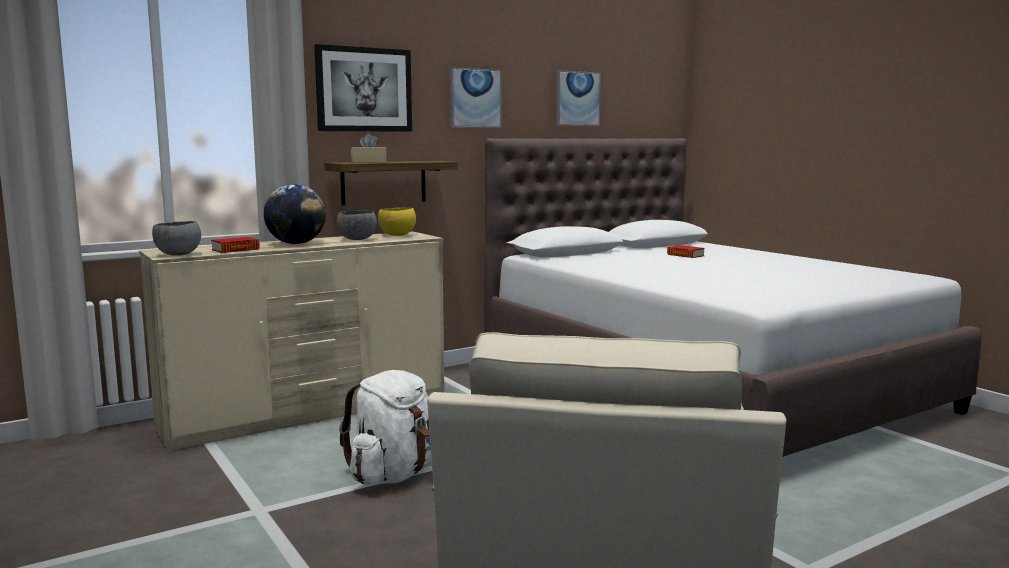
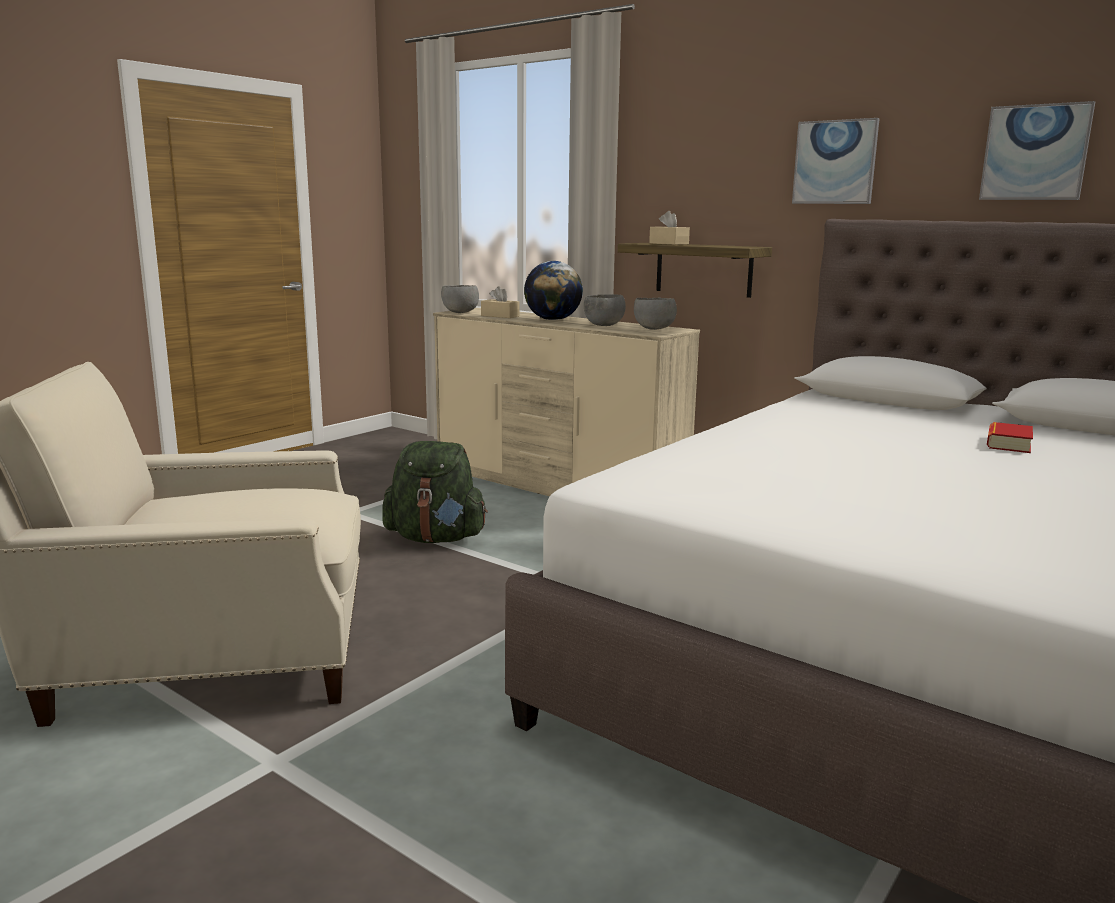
camera: 70 degrees right, 5 degrees up
(235, 249) = (500, 316): book -> beige tissue box
(364, 89) = (690, 159): picture -> none
(393, 474) = (436, 538): white backpack -> green backpack
(397, 235) = (653, 329): yellow bowl -> grey bowl

